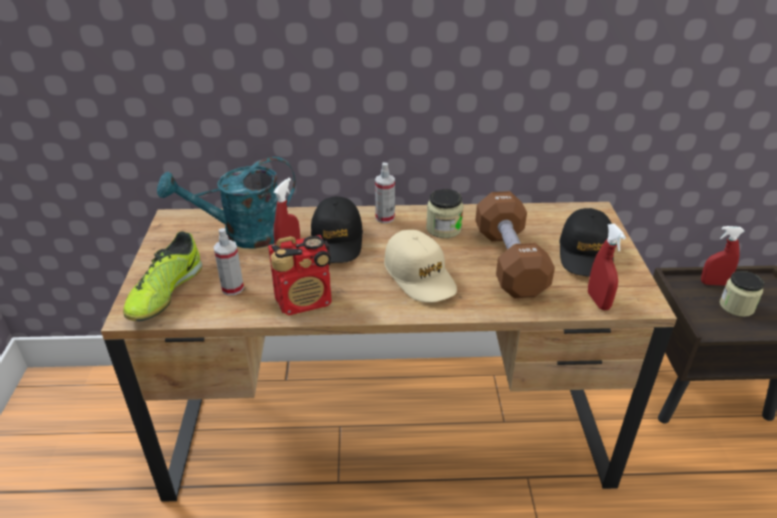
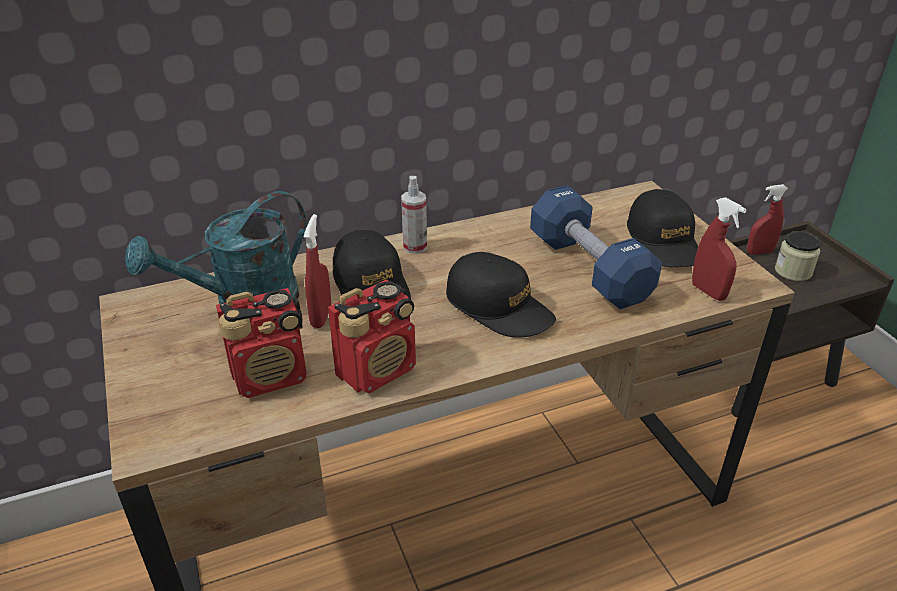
camera: 20 degrees left, 0 degrees up
(165, 293) = (179, 405): shoe -> none
(232, 288) = (271, 377): spray bottle -> radio
(420, 276) = (499, 307): beige cap -> black cap
(443, 229) = (492, 246): jar -> none
(509, 261) = (589, 268): brown dumbbell -> blue dumbbell

